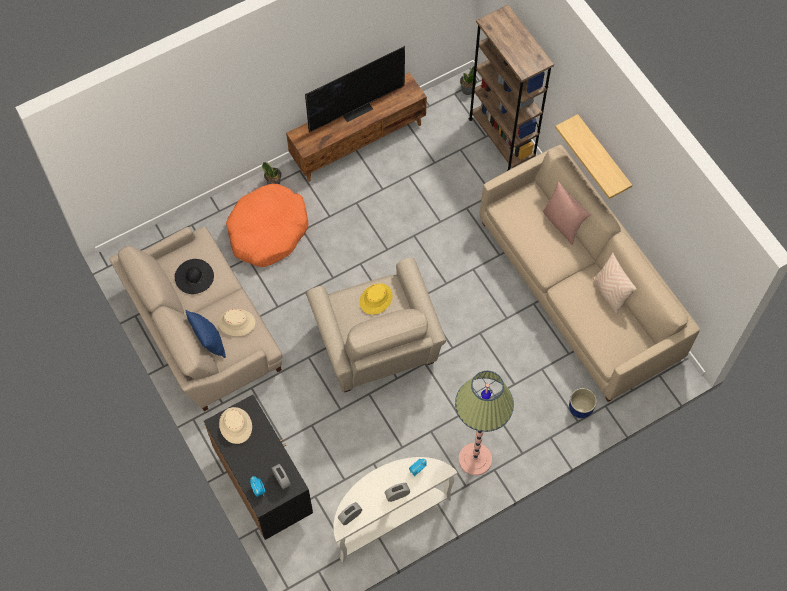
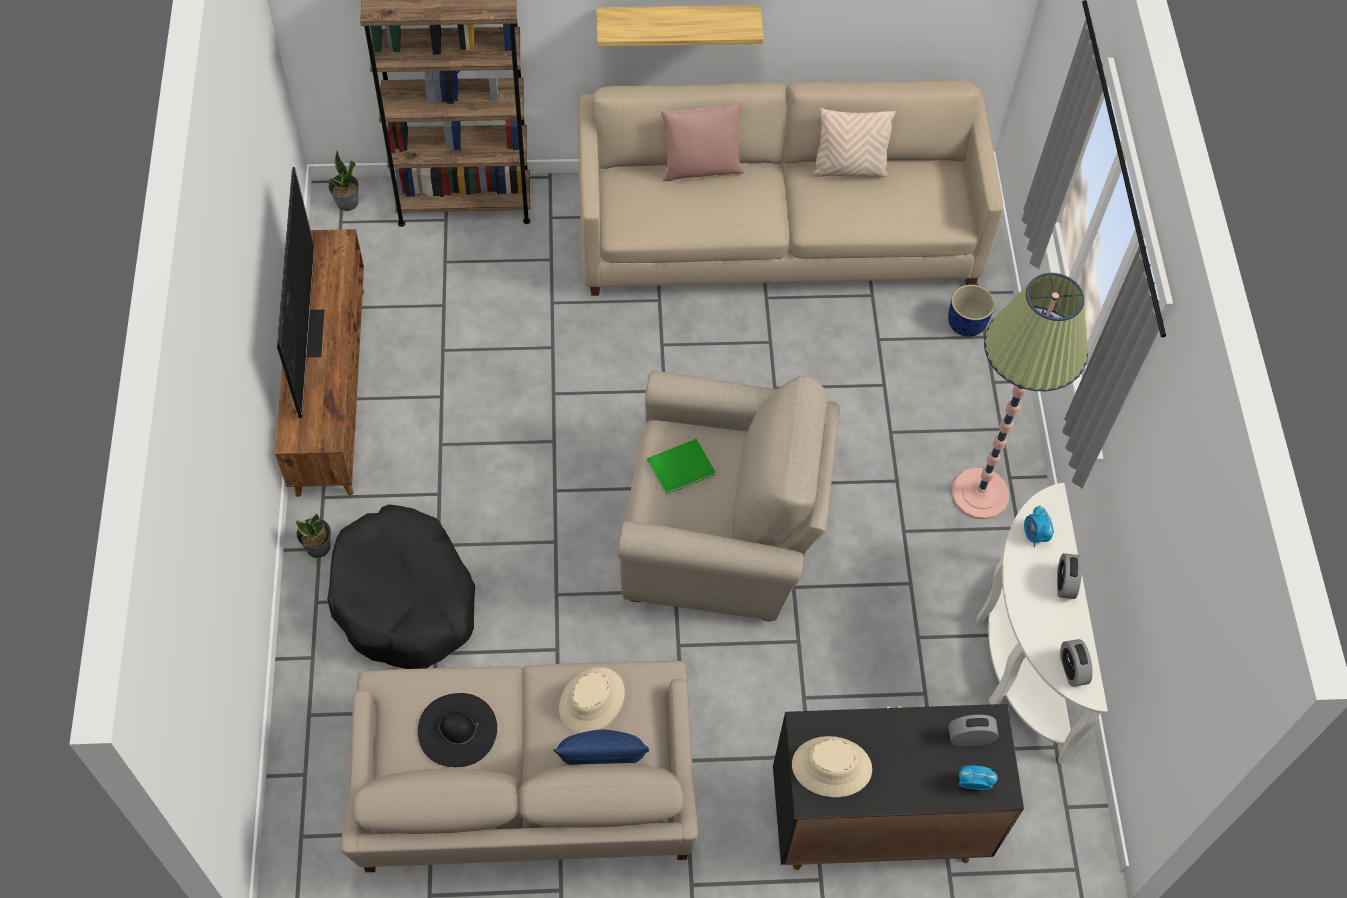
camera: 65 degrees left, 5 degrees down
(268, 231) = (404, 598): orange dog bed -> black dog bed
(376, 299) = (678, 467): yellow hat -> green book

